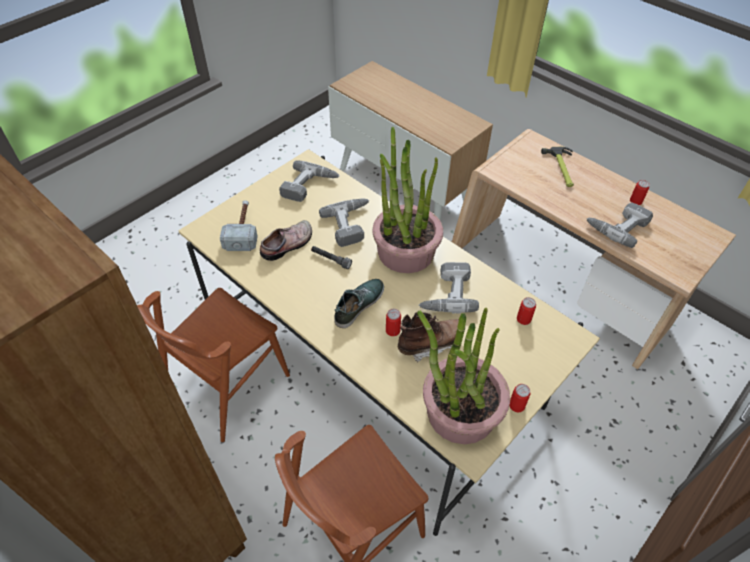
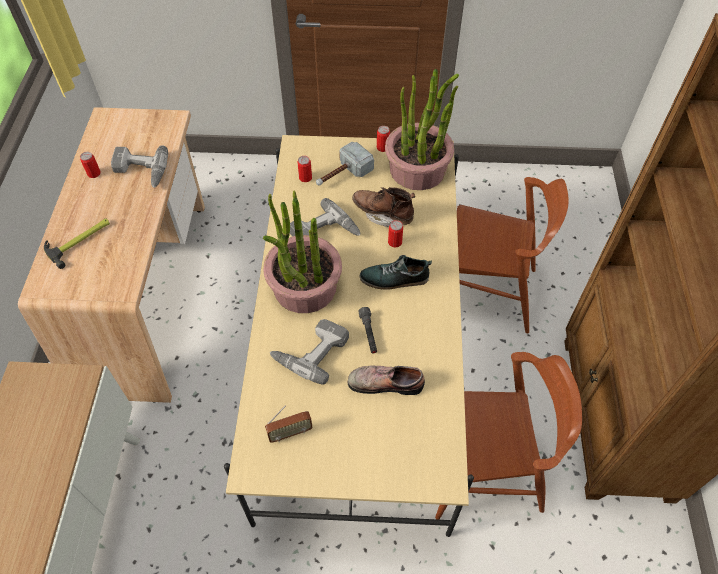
camera: 130 degrees left, 5 degrees up
(243, 230) = (407, 439): hammer -> hammer (342, 175)
(309, 186) = (290, 433): power drill -> radio

